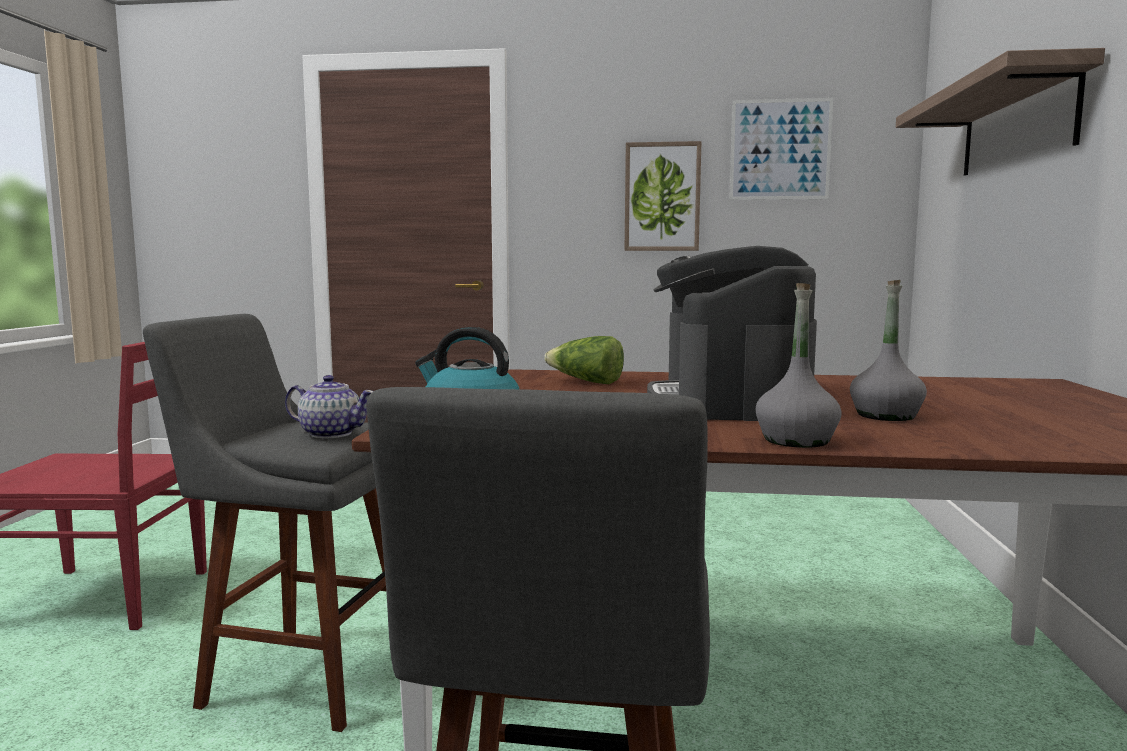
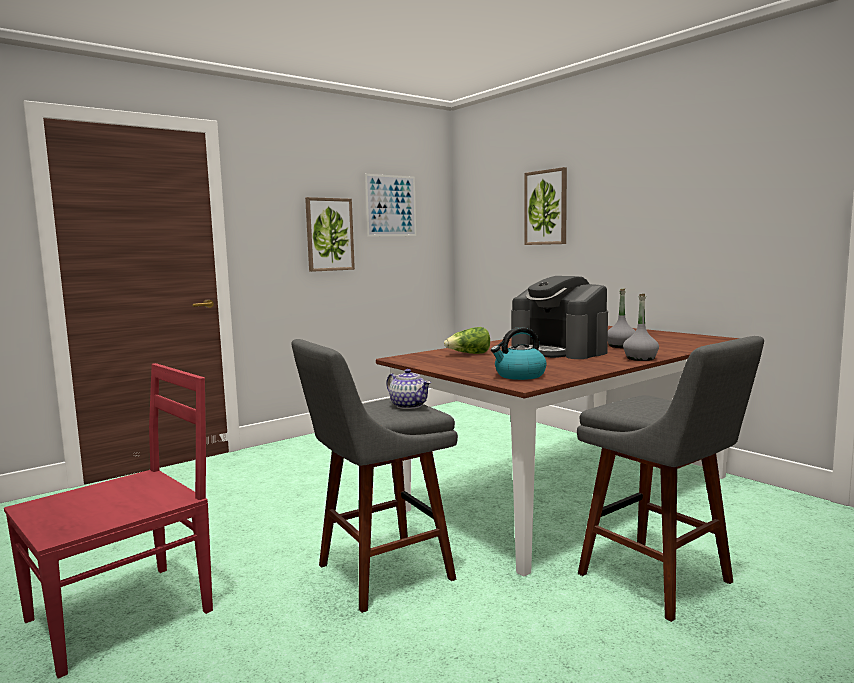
camera: 45 degrees left, 0 degrees up
(330, 433) = (409, 405): teapot -> teapot turned 75 degrees clockwise
(1016, 125) = (546, 207): shelf -> picture

